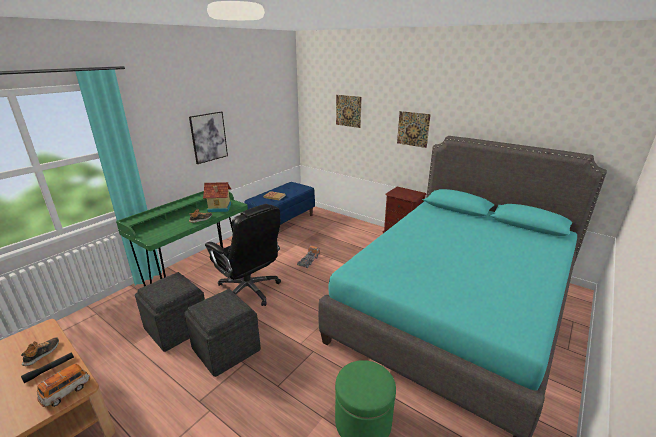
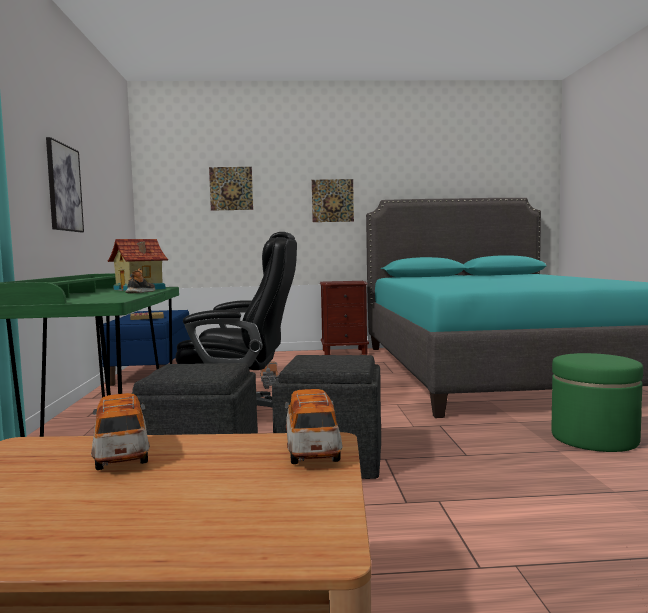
camera: 40 degrees left, 20 degrees down
(42, 354) = (121, 455): shoe -> toy car
(49, 369) = (199, 455): black flashlight -> none

